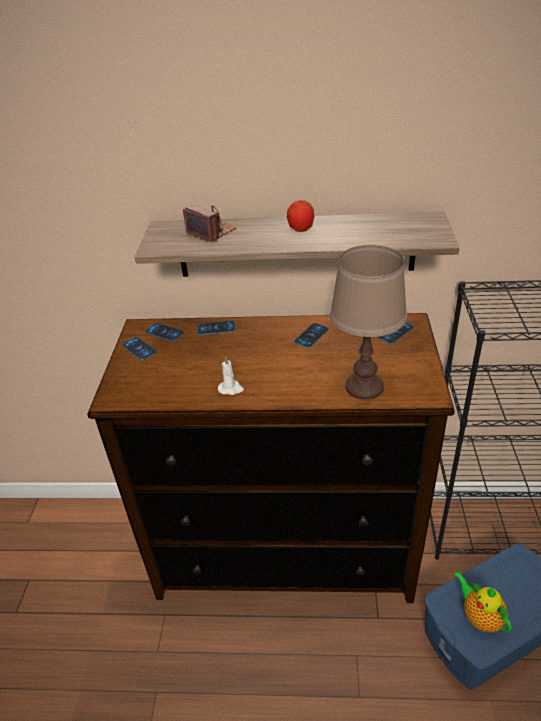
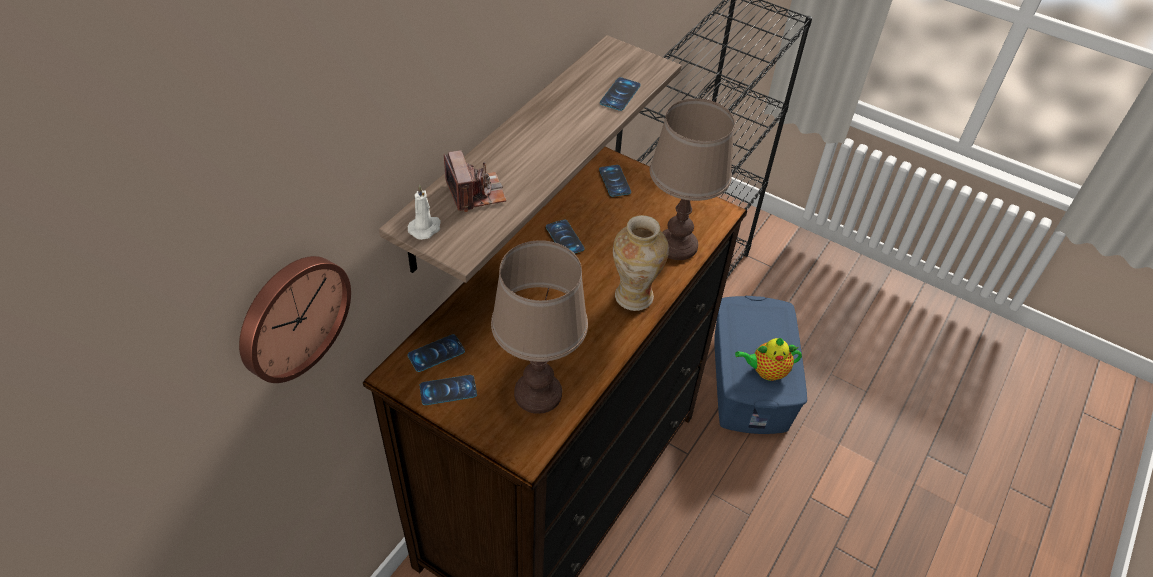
camera: 65 degrees left, 10 degrees up
(73, 233) = (291, 316): none -> wall clock
(161, 383) = (537, 394): none -> brown table lamp
(211, 232) = (475, 193): camera -> camera turned 90 degrees clockwise
(216, 328) = (475, 304): phone -> phone (620, 94)
(231, 389) = (599, 339): white candle -> white candle (425, 228)
(286, 388) = (633, 297): none -> vase
(301, 229) = (543, 129): apple -> none

